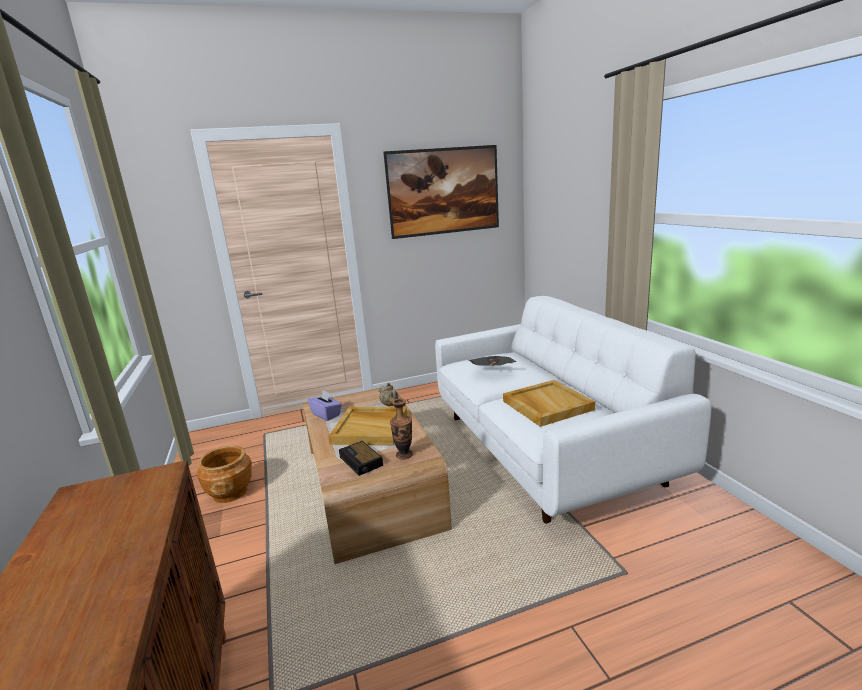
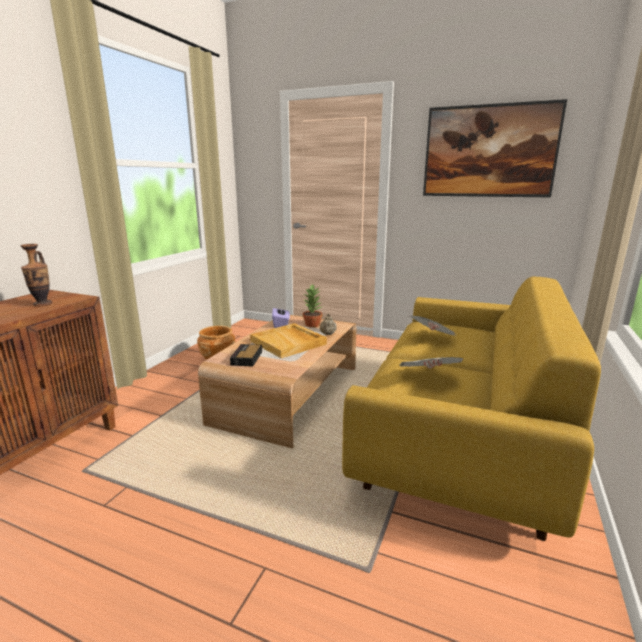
camera: 40 degrees right, 0 degrees up
(358, 402) = (313, 325): none -> potted plant
(404, 455) = (275, 366): vase -> vase (42, 304)
(545, 448) = (459, 436): white sofa -> yellow sofa
(546, 405) = (428, 378): beige tray -> newspaper

